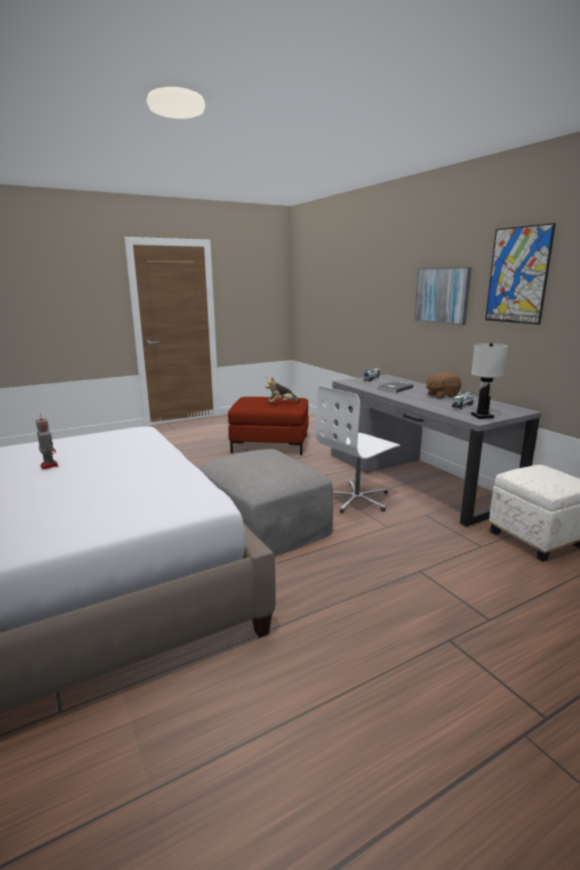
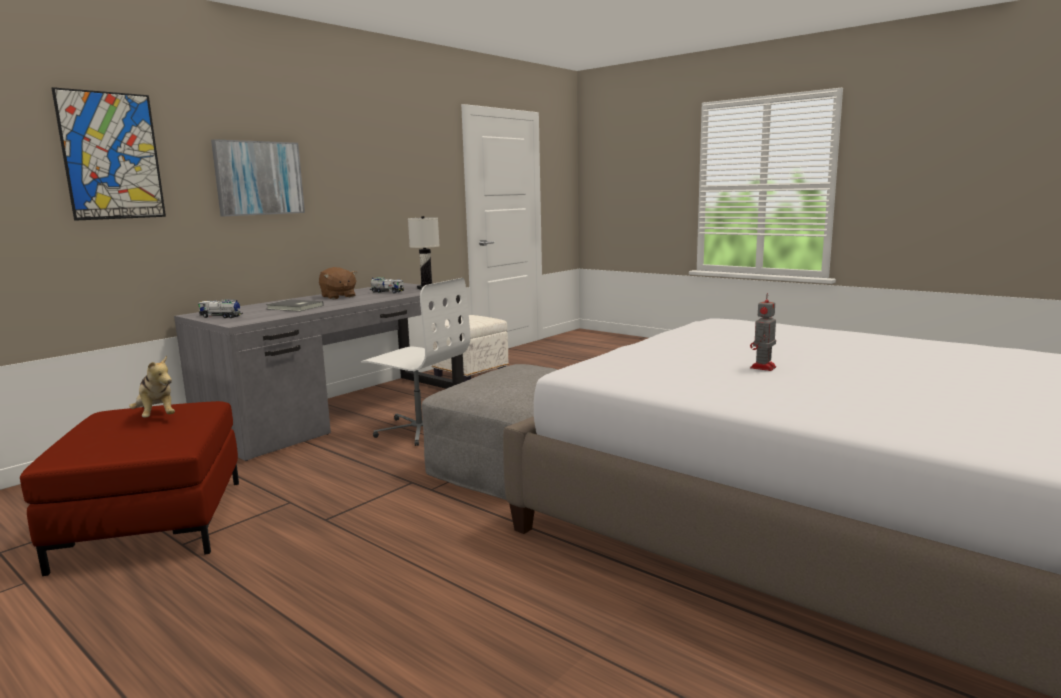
camera: 110 degrees left, 5 degrees down
(518, 275) = (350, 155): picture -> picture (111, 156)

